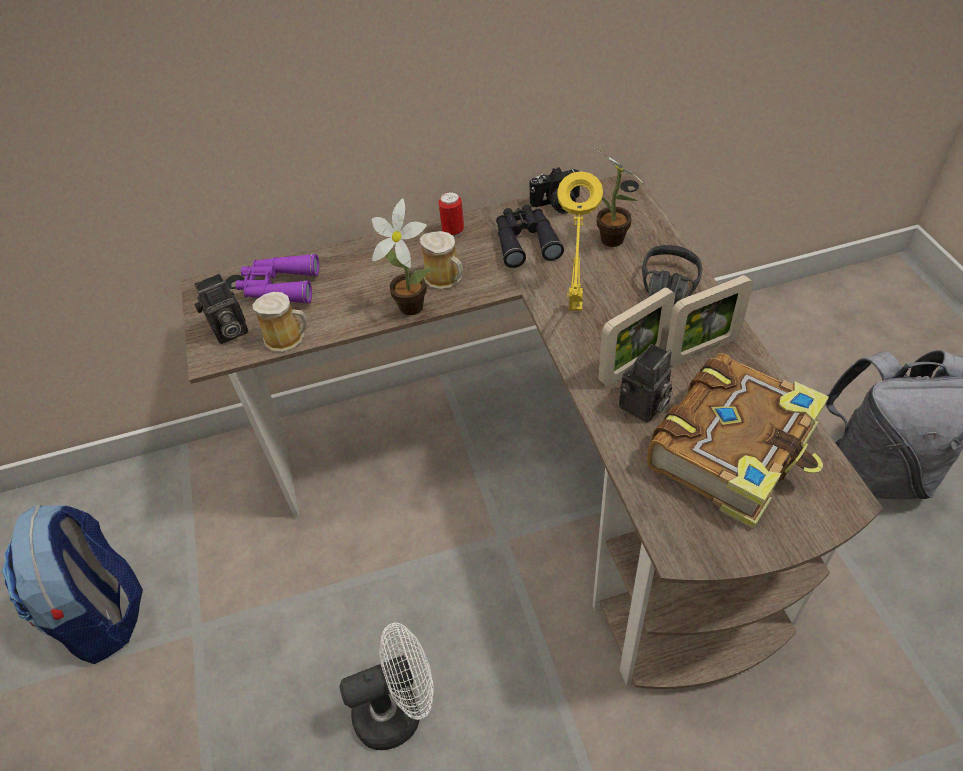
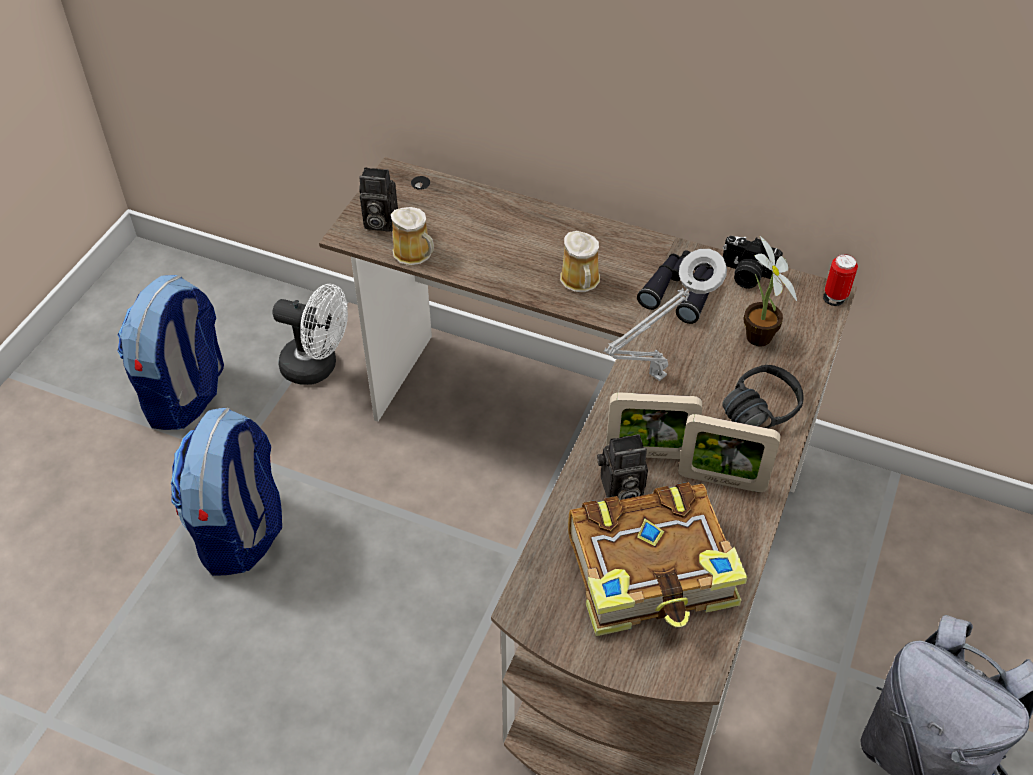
camera: 35 degrees right, 0 degrees up
(261, 690) = (240, 532): none -> backpack
(279, 287) = (447, 208): purple binoculars -> none
(398, 709) = (319, 621): white fan -> white fan (317, 367)
(409, 304) = (529, 285): potted plant -> none
(453, 231) = (630, 244): can -> can (836, 295)
(575, 312) = (654, 378): yellow table lamp -> grey table lamp

